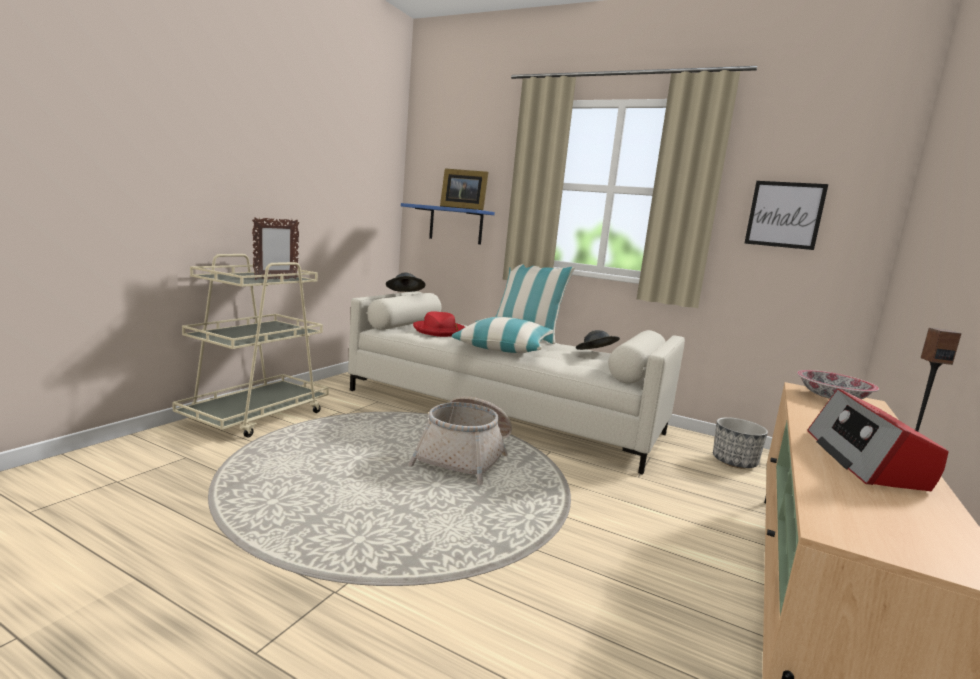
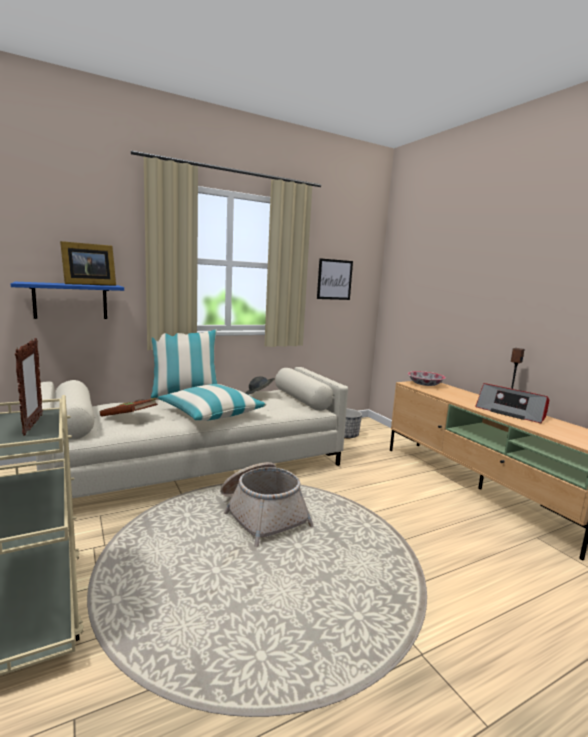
camera: 55 degrees left, 0 degrees up
(404, 294) = (64, 390): grey hat -> none
(439, 331) = (129, 417): red hat -> brown book

